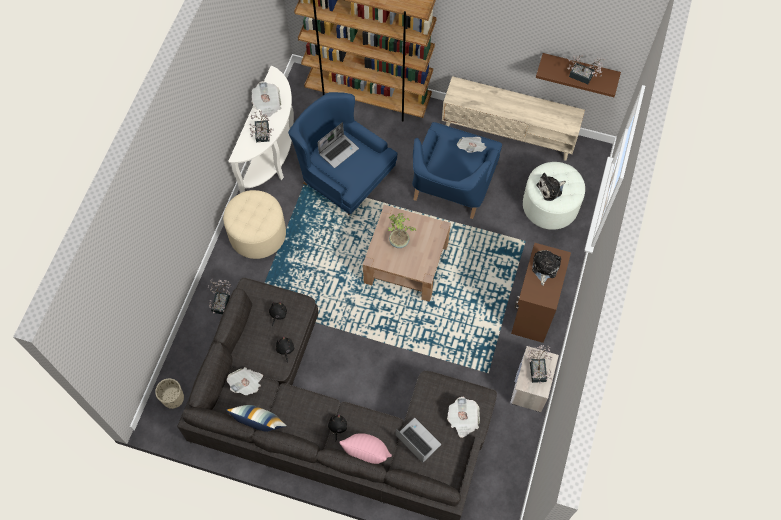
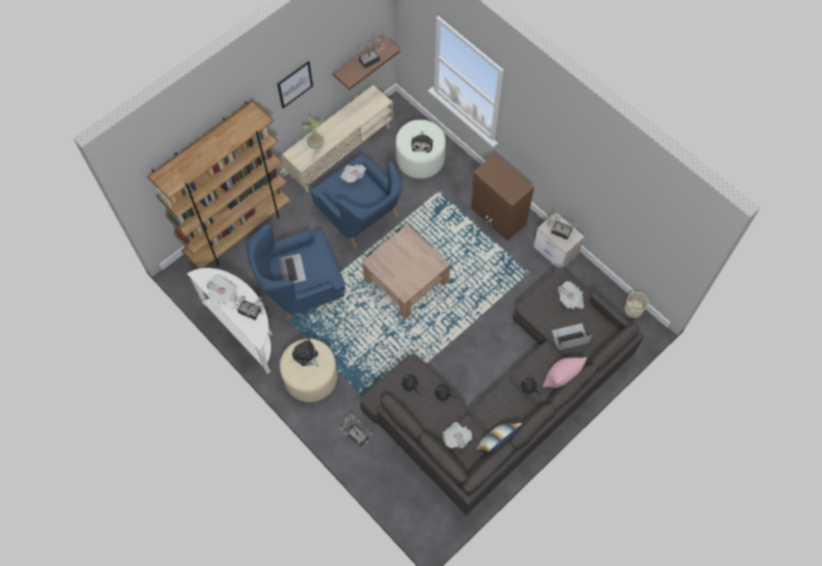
camera: 60 degrees left, 0 degrees up
(173, 398) = (419, 512): beige planter -> beige planter (633, 310)
(399, 242) = (401, 268): potted plant -> potted plant (316, 144)
(495, 23) = (295, 84): none -> picture
(544, 268) = (497, 176): plush toy -> plush toy (306, 356)

